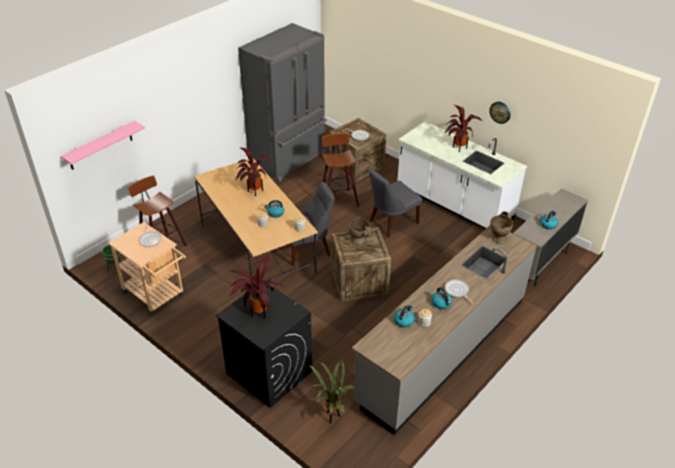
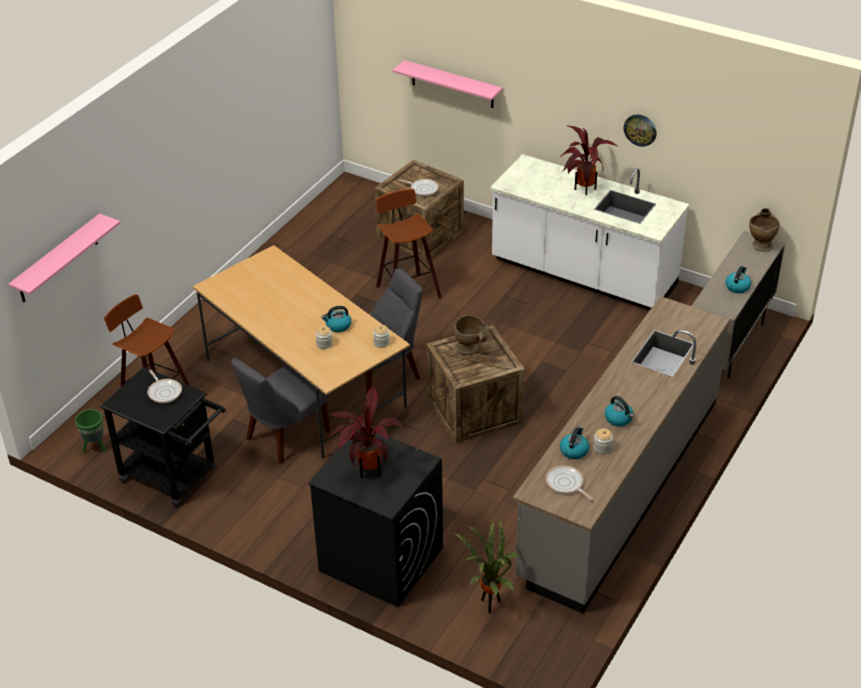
camera: 10 degrees left, 0 degrees up
(157, 295) = (175, 477): beige cart -> black cart
(253, 191) = (293, 297): potted plant -> none
(289, 159) = (311, 239): grey fridge -> none
(386, 71) = (452, 84): none -> pink shelf
(391, 223) = (498, 316): grey chair -> grey chair (284, 437)
(457, 291) = (636, 399): frying pan -> frying pan (566, 484)
(499, 237) = (674, 314): beige vase -> beige vase (760, 243)

